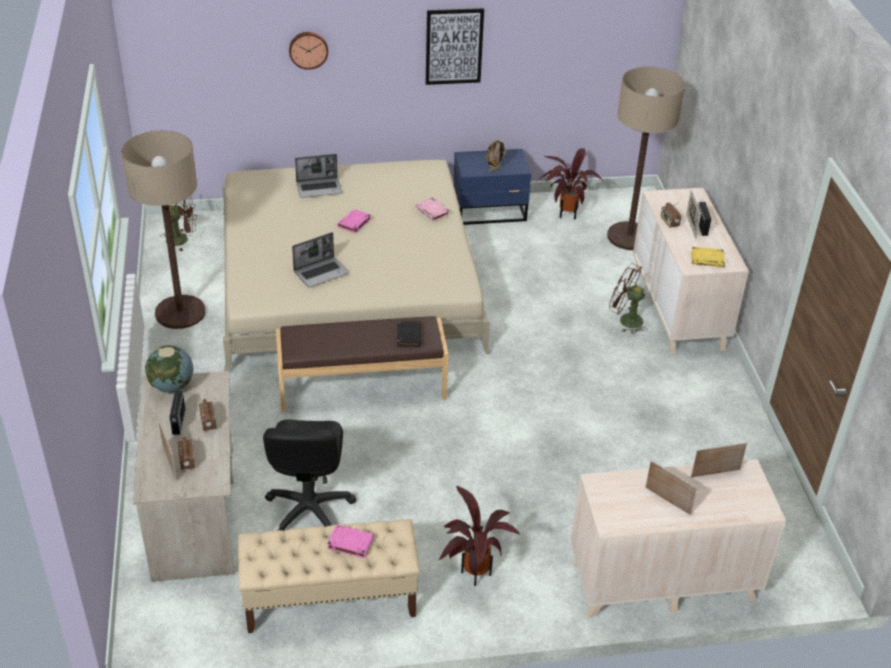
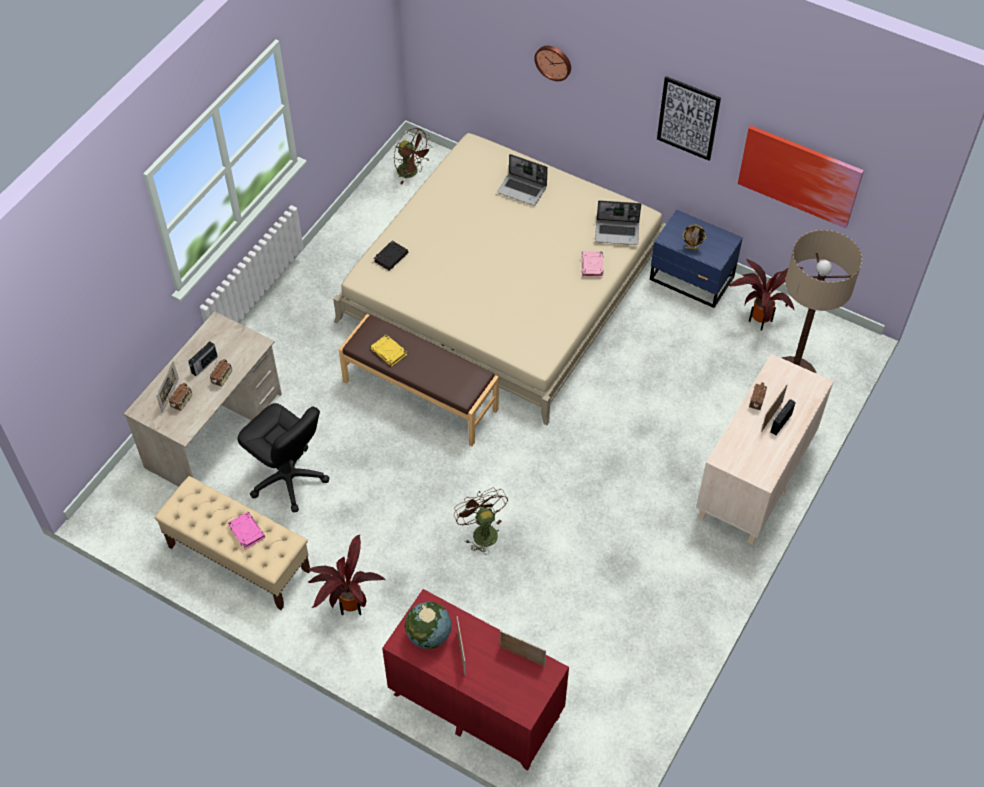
camera: 40 degrees right, 15 degrees up
(172, 386) = (226, 331): globe -> globe (428, 635)
(180, 313) = (350, 246): floor lamp -> none
(309, 510) = (288, 479): black office chair -> black office chair turned 90 degrees counterclockwise
(321, 272) = (444, 279): laptop -> laptop (617, 232)
(354, 223) = (515, 243): pink book -> none
(408, 336) = (453, 380): black book -> black book (391, 257)
(566, 55) = (799, 175): none -> picture
(625, 320) = (695, 461): brown fan -> brown fan (481, 531)
(662, 581) = (475, 705): beige dresser -> red dresser
(707, 259) = (746, 459): yellow book -> yellow book (389, 352)

